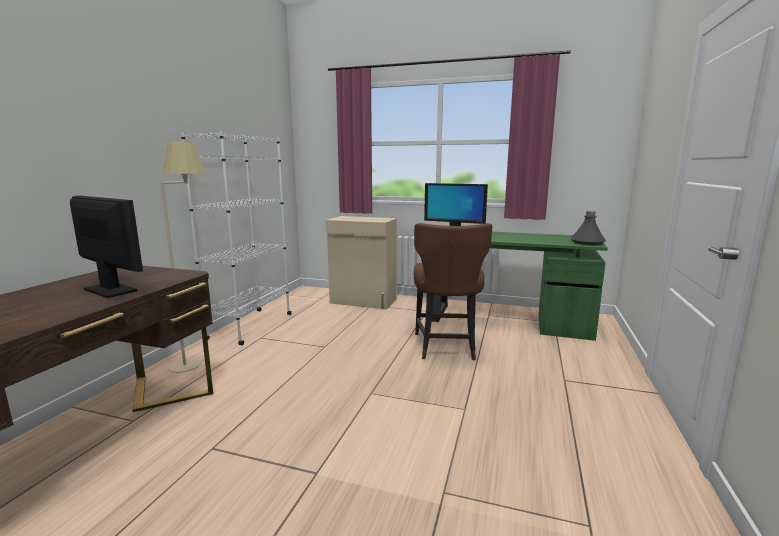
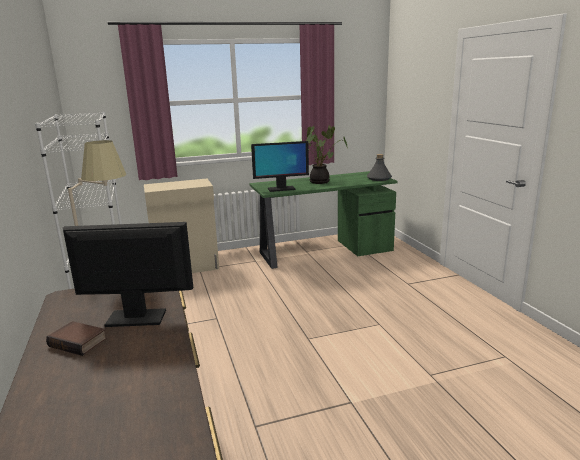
camera: 35 degrees left, 5 degrees up
(49, 293) = (79, 342): none -> book
(446, 347) = (310, 286): brown chair -> none
(510, 236) = (321, 182): none -> potted plant

